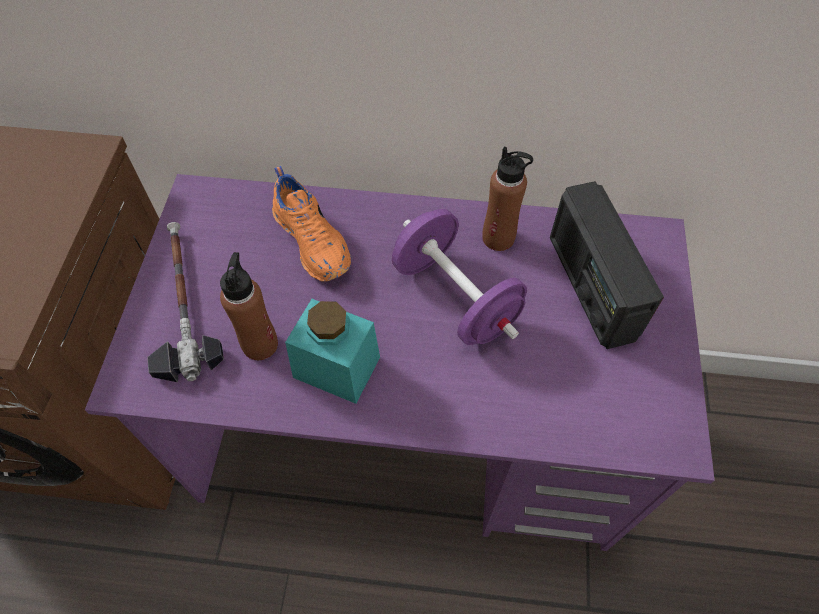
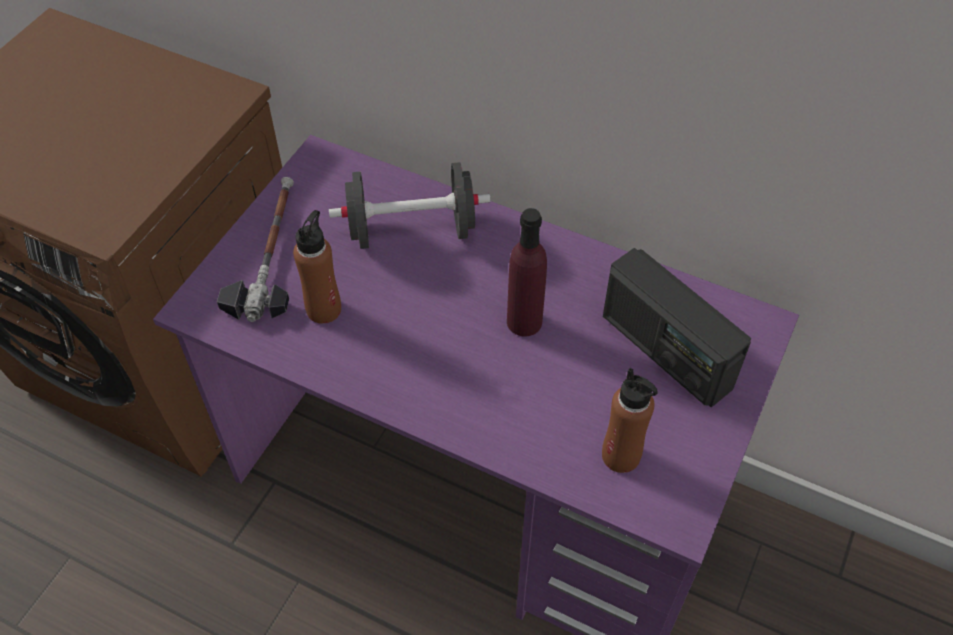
camera: 20 degrees right, 5 degrees down
(314, 240) = (412, 230): orange shoe -> black dumbbell
(337, 367) = (384, 350): turquoise jar -> none
(455, 298) = (524, 322): purple dumbbell -> purple bottle
(498, 238) = (593, 278): brown bottle -> brown bottle (621, 456)
(590, 286) = (665, 351): radio -> radio turned 45 degrees counterclockwise

